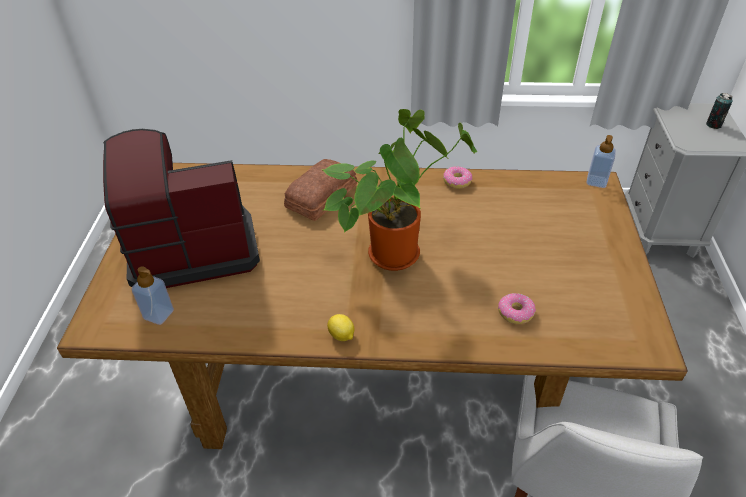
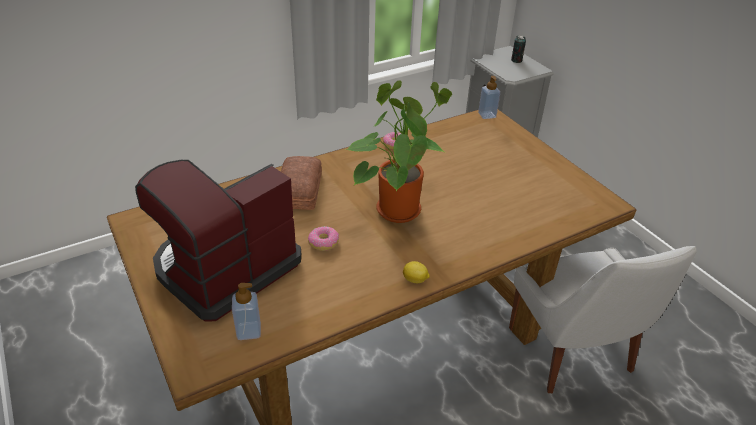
camera: 35 degrees left, 5 degrees down
(515, 312) = (514, 216): donut -> donut (323, 242)

